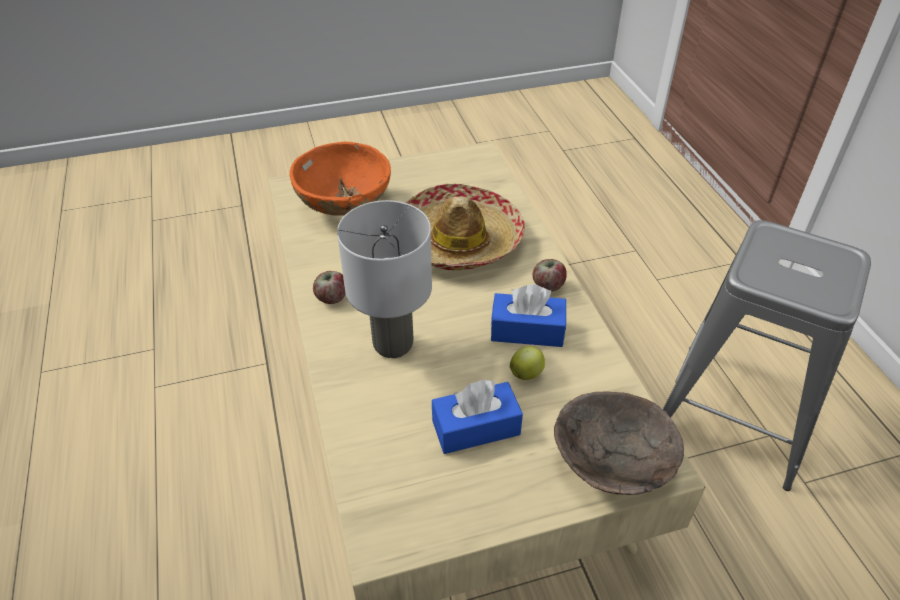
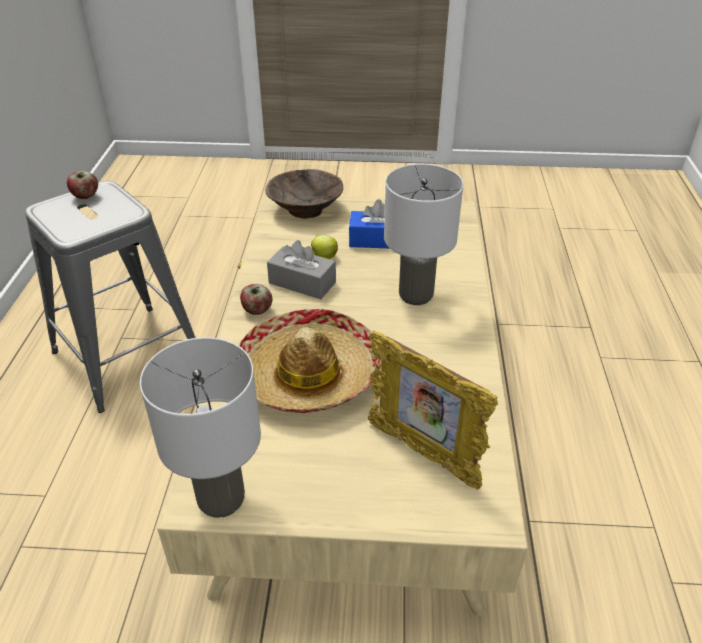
camera: 160 degrees left, 5 degrees down
(331, 298) = (460, 346): apple -> apple (85, 196)
(345, 208) = (423, 454): orange bowl -> picture frame
(463, 158) = (224, 501): none -> white table lamp
(527, 330) = (302, 283): blue tissue box -> grey tissue box

